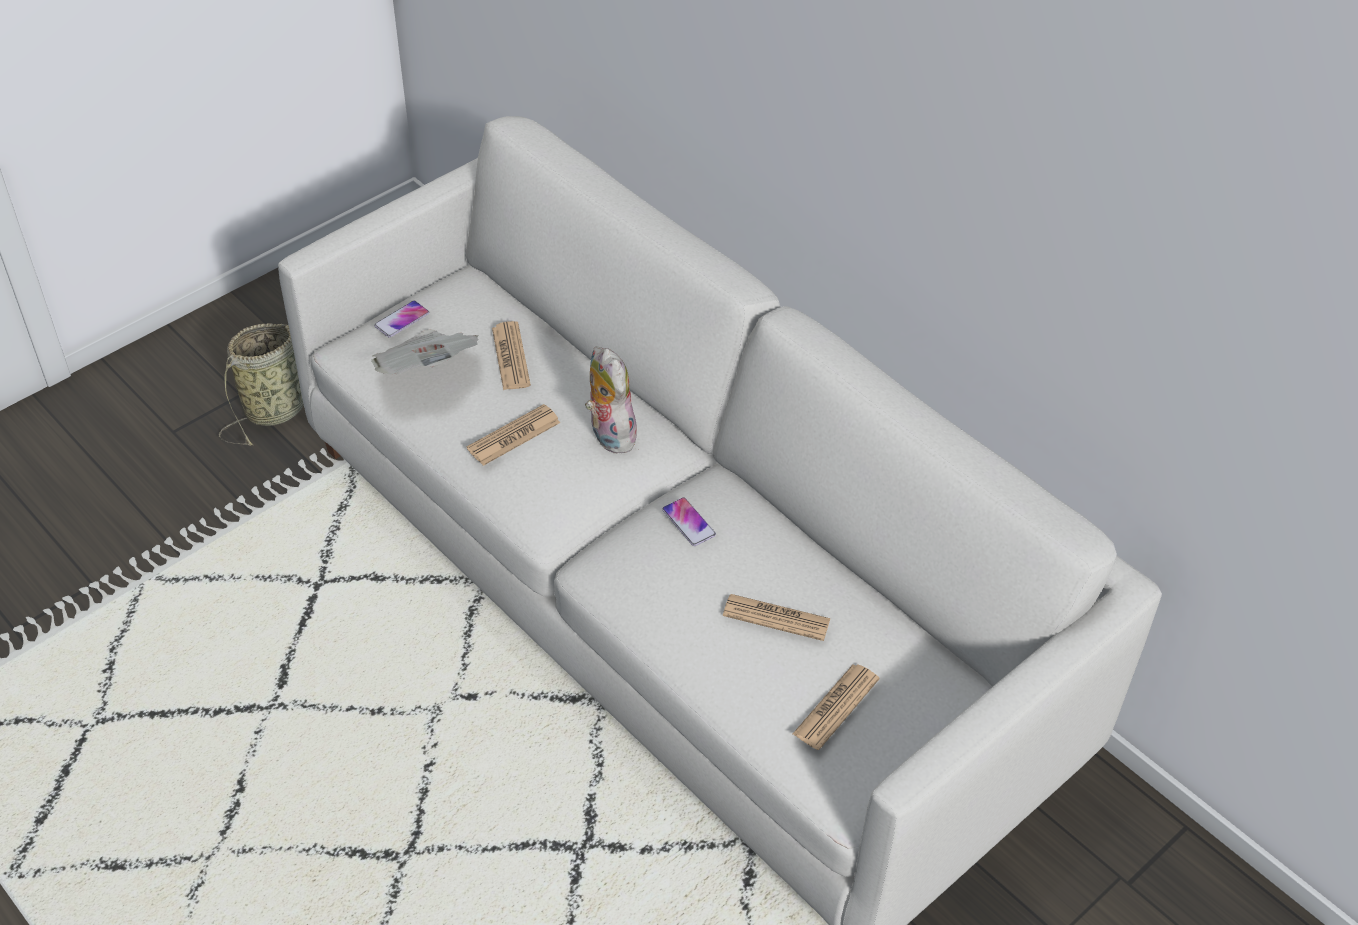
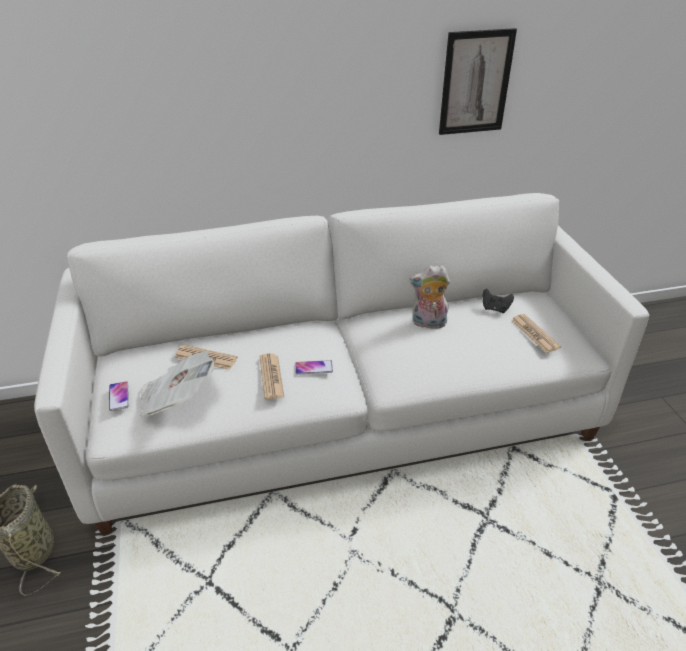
camera: 60 degrees left, 10 degrees down
(609, 434) = (299, 343): plush toy -> plush toy (428, 323)
(688, 522) = (388, 335): phone -> phone (313, 368)
(776, 618) = (471, 330): newspaper -> none
(868, 634) = (495, 309): none -> black game controller
(1080, 272) = (475, 83): none -> picture

